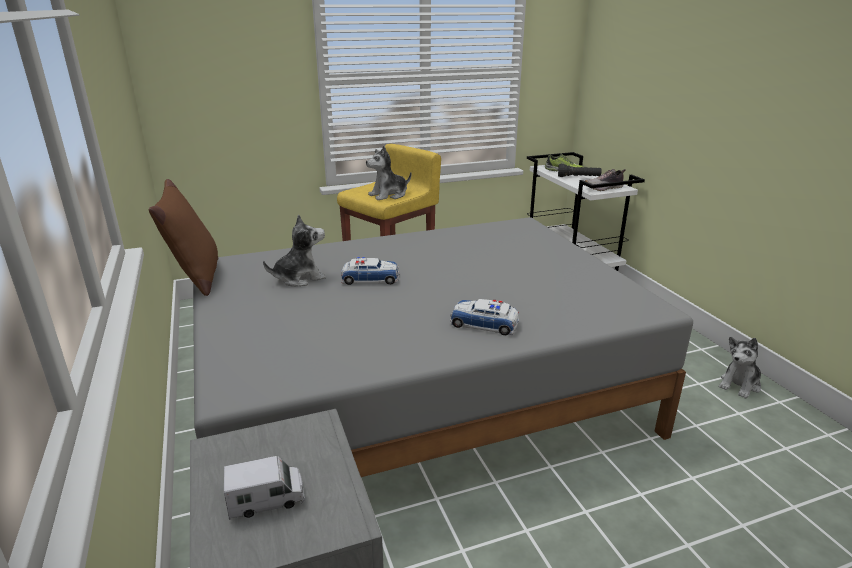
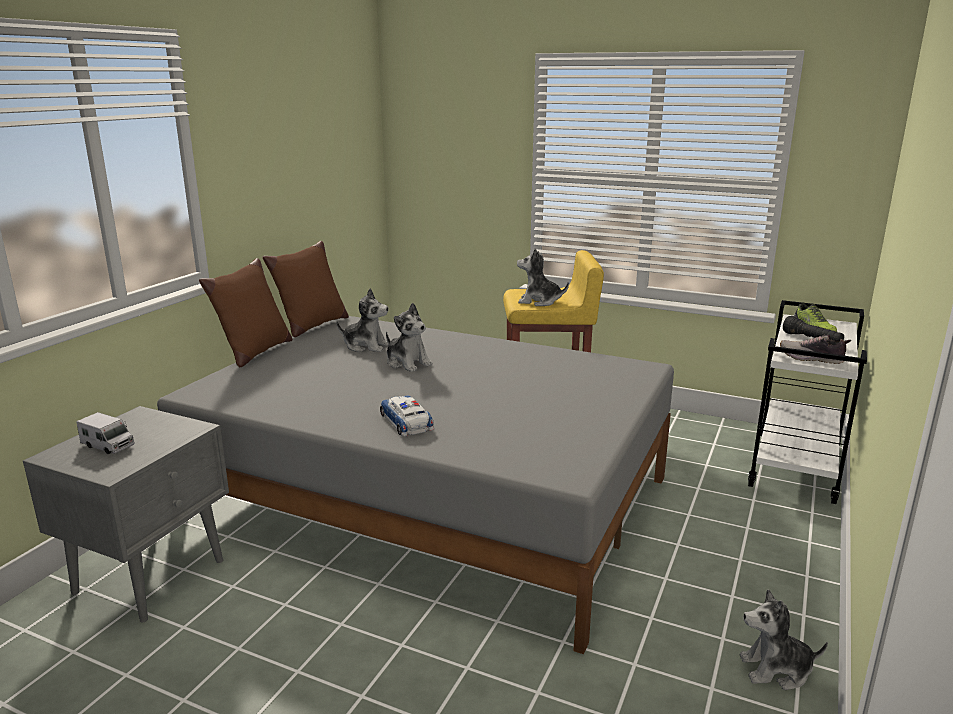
camera: 45 degrees right, 5 degrees down
(197, 326) = (254, 353): none -> brown pillow
(370, 278) = (407, 363): toy car -> plush toy

